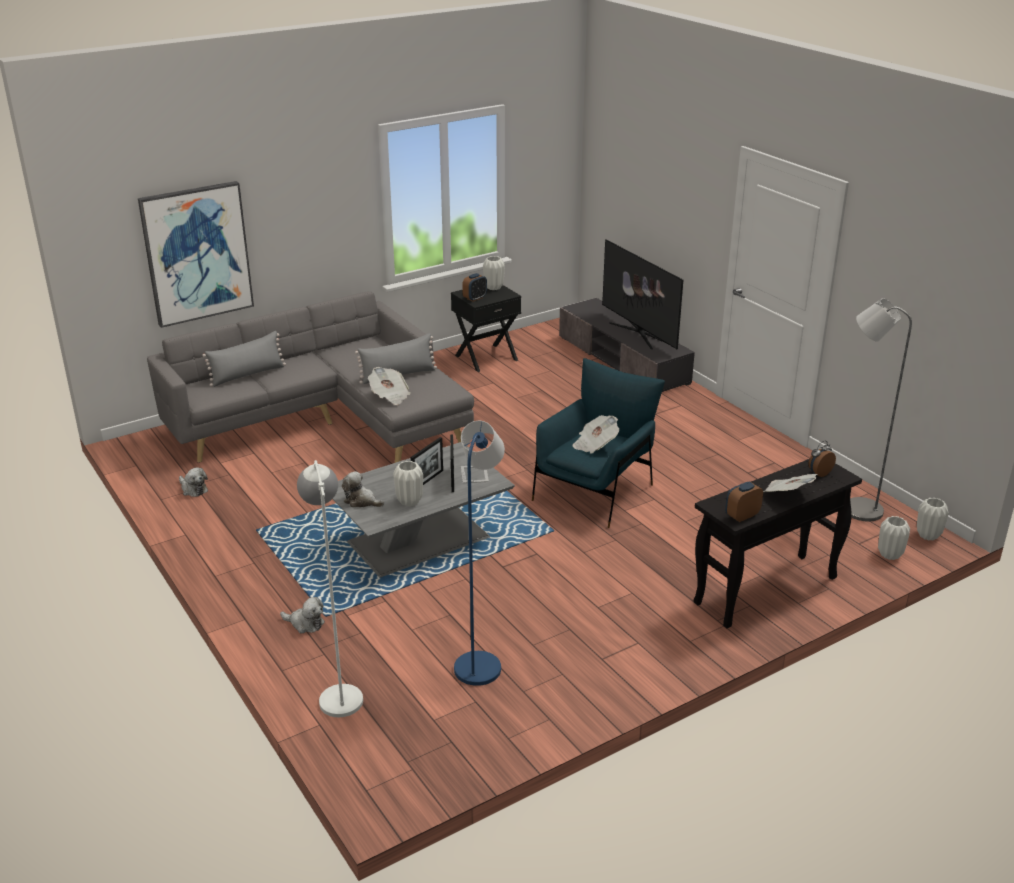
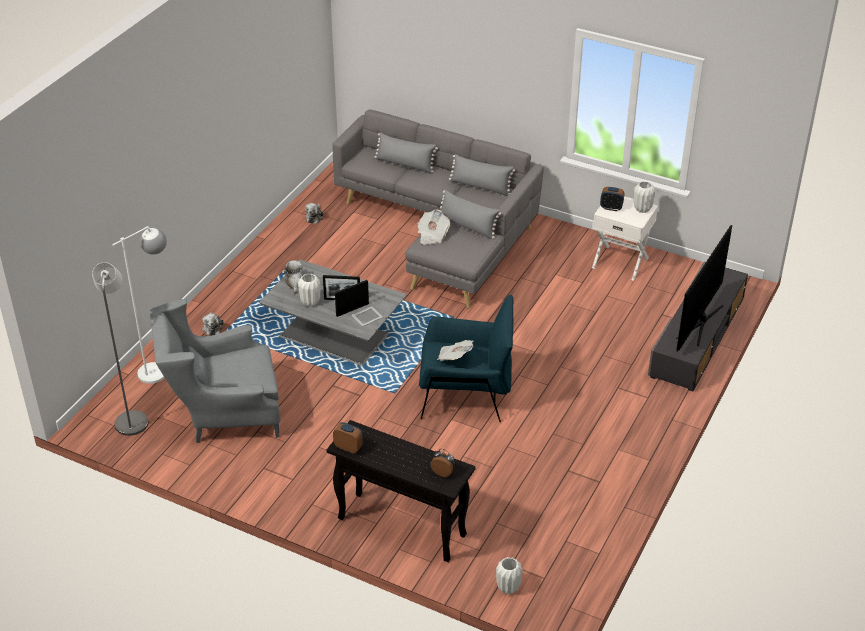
camera: 60 degrees right, 10 degrees up
(197, 253) = (417, 61): picture -> none
(343, 350) = (480, 186): none -> grey pillow
(480, 663) = (223, 415): blue floor lamp -> grey armchair
(486, 357) = (620, 262): black nightstand -> white nightstand
(787, 494) = (397, 463): newspaper -> none
(855, 508) = (565, 550): grey floor lamp -> grey floor lamp (132, 419)
(928, 536) = (558, 606): white vase -> none

